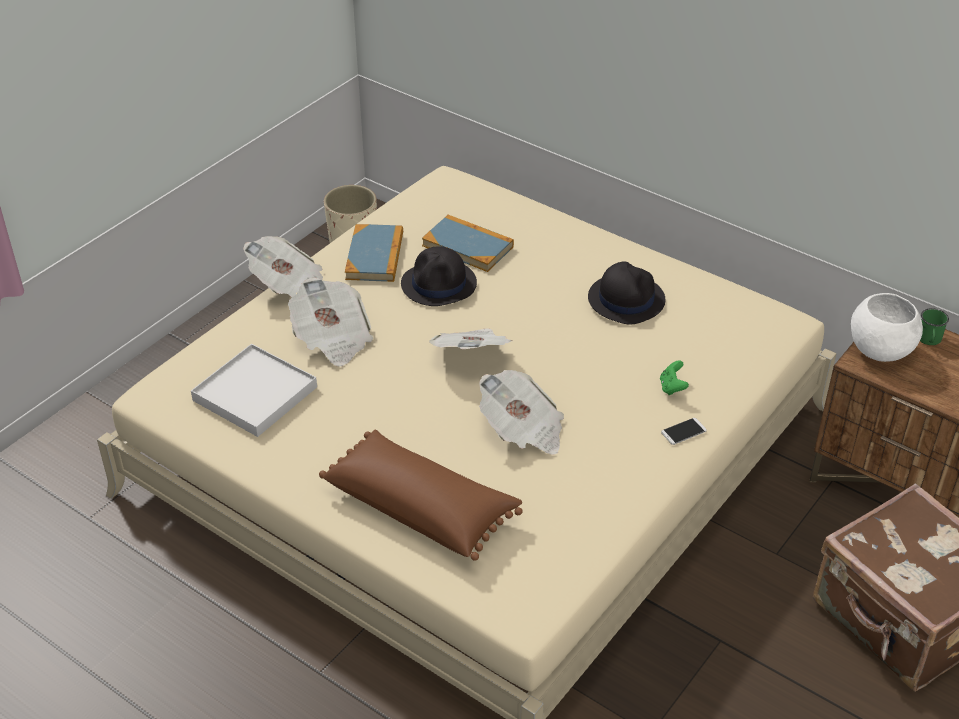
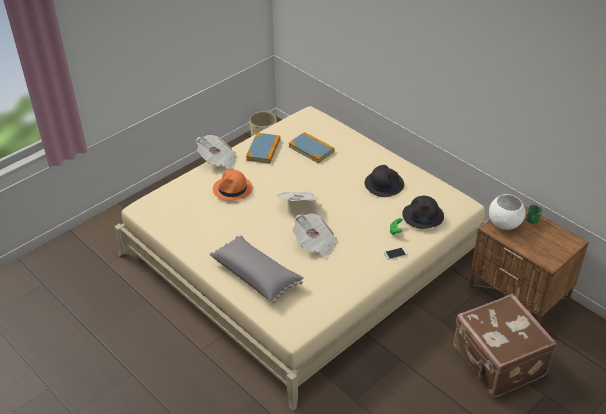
camera: 10 degrees right, 0 degrees up
(254, 394) = (189, 212): white tray -> none
(332, 339) = (232, 189): newspaper -> orange hat
(421, 507) = (256, 275): brown pillow -> grey pillow
(439, 284) = (292, 167): black hat -> black hat (423, 216)

